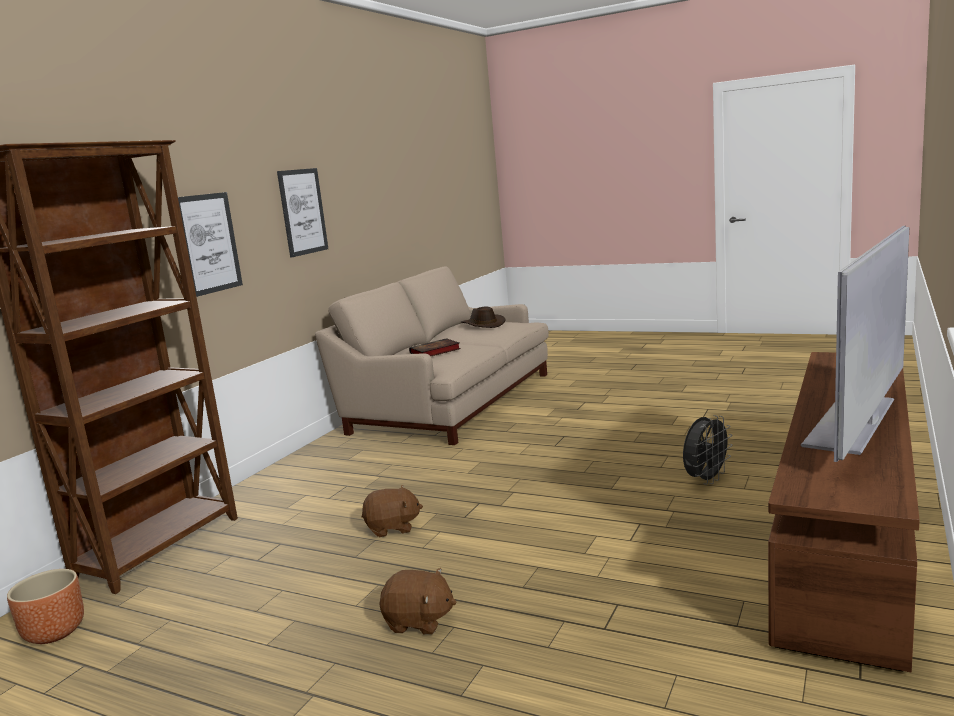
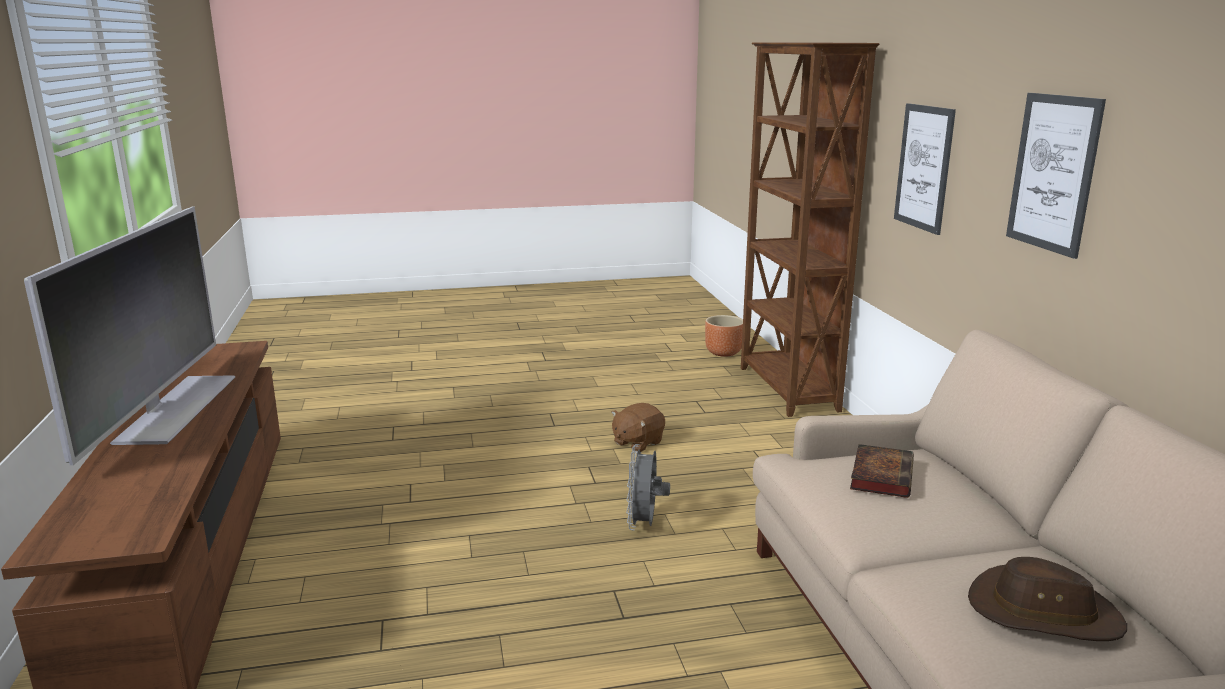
camera: 140 degrees right, 5 degrees up
(419, 621) = (518, 402): brown plush toy -> none
(706, 480) = (356, 578): grey fan -> grey fan (644, 524)

